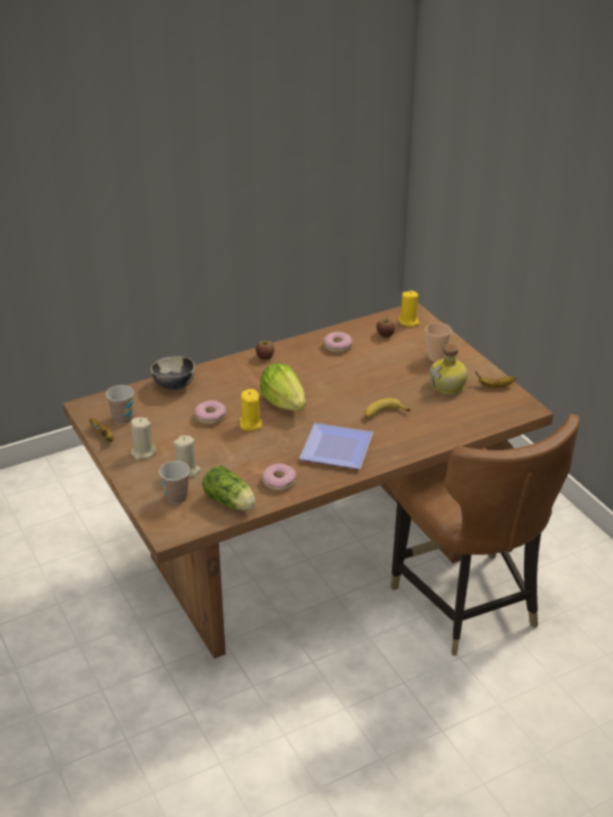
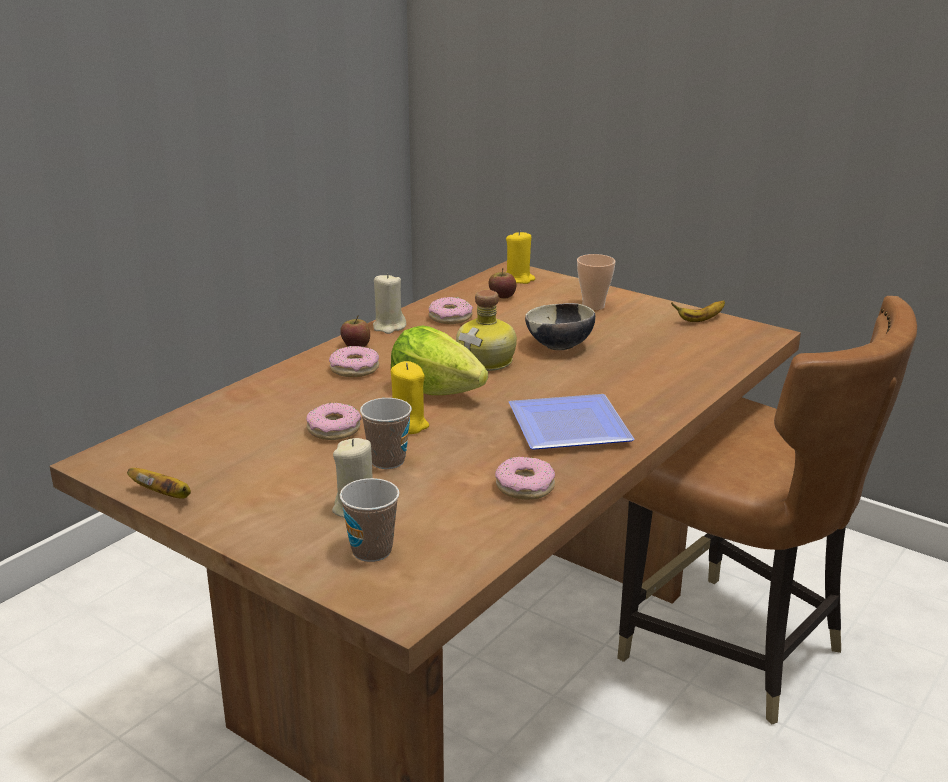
camera: 25 degrees left, 10 degrees down
(122, 419) = (181, 463): cup -> cup (387, 461)
(143, 452) = (256, 501): beige candle -> beige candle (389, 327)
(174, 386) = (240, 404): bowl -> bowl (559, 347)
(231, 503) = (474, 535): lettuce -> none
(251, 375) = (354, 369): none -> donut
(383, 414) = (591, 374): banana -> none
(448, 386) = (642, 330): bottle -> bottle (488, 361)

